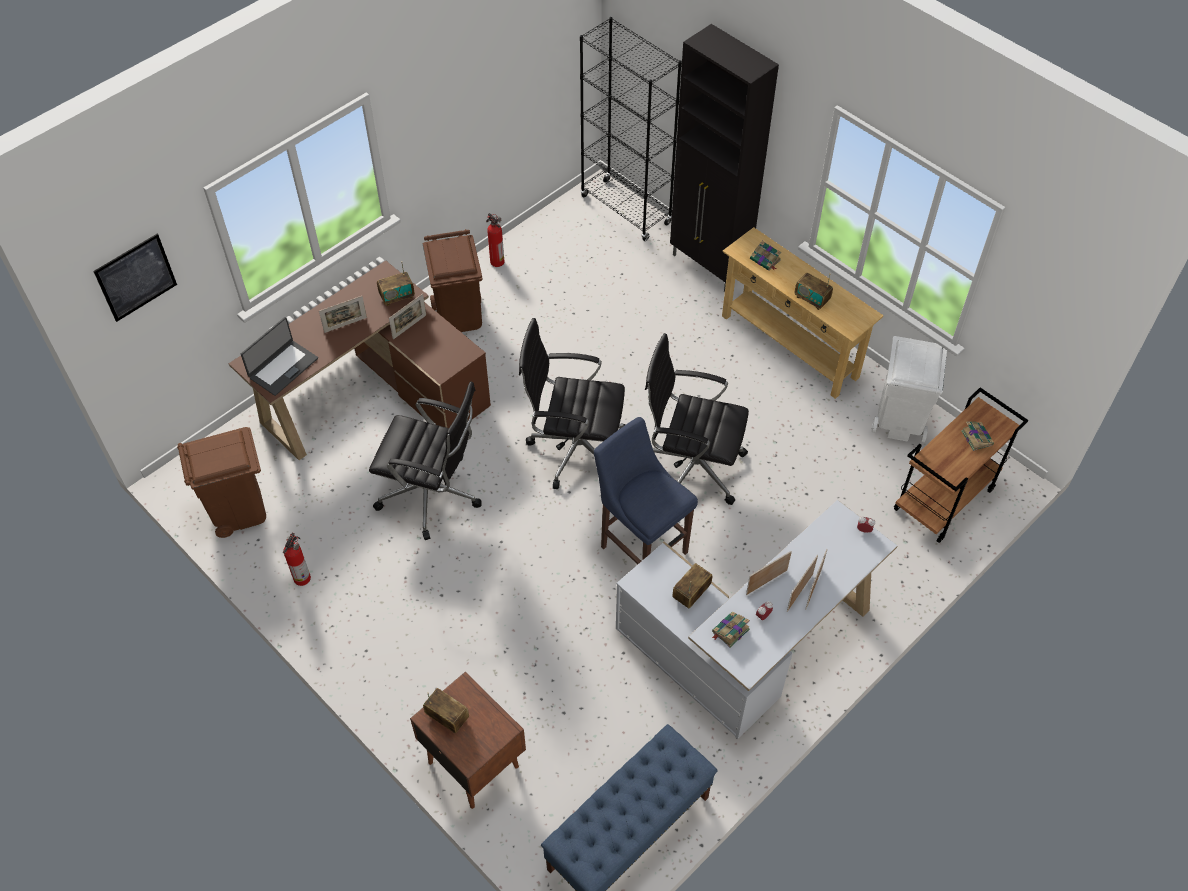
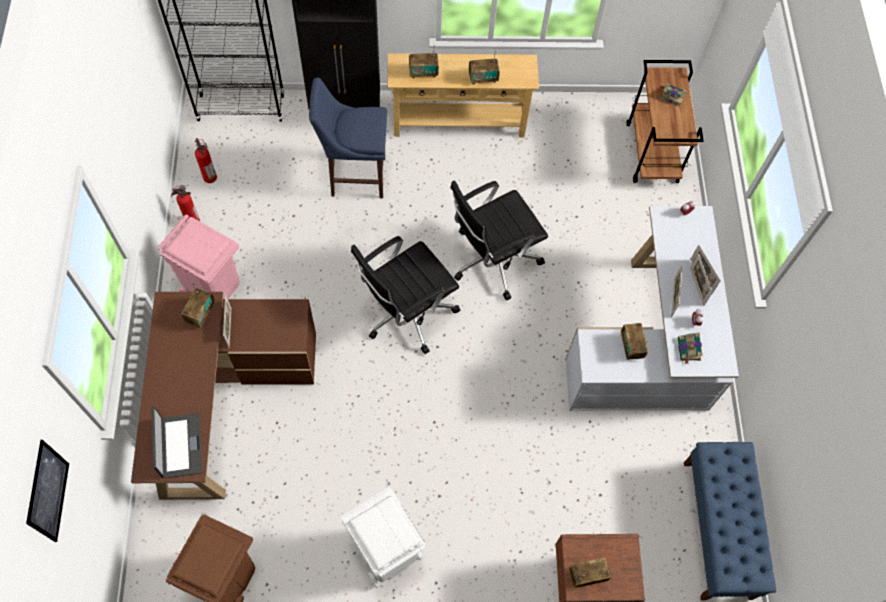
camera: 50 degrees left, 10 degrees up
(302, 577) = (332, 578): fire extinguisher -> fire extinguisher (209, 176)
(345, 325) = (187, 369): picture frame -> none
(432, 495) = (351, 433): black office chair -> none
(459, 315) = (213, 286): brown trash can -> pink trash can
(641, 546) = (522, 341): blue stool -> blue stool (354, 176)
(765, 260) = (423, 72): book -> radio
(899, 420) = (575, 121): white trash can -> white trash can (386, 552)

